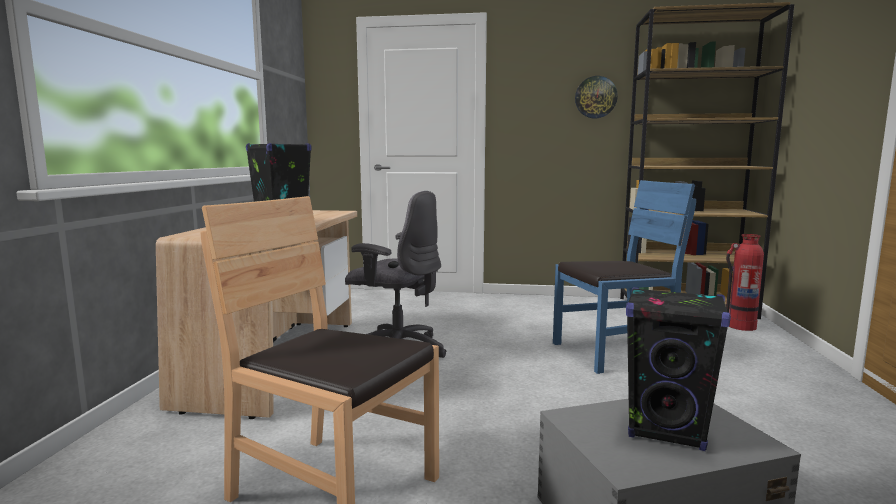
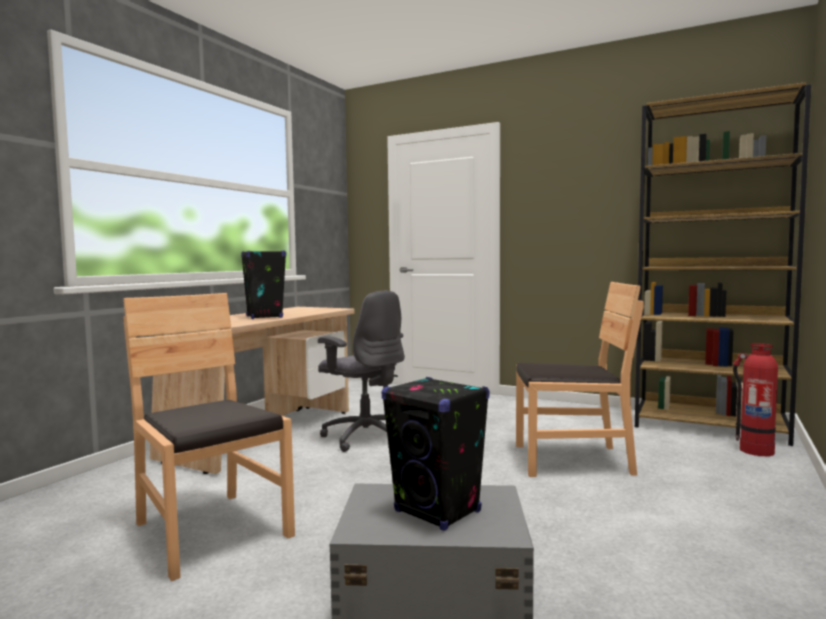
camera: 20 degrees right, 5 degrees down
(595, 97) = (609, 196): wall clock -> none
(615, 352) = (571, 460): blue chair -> brown chair

